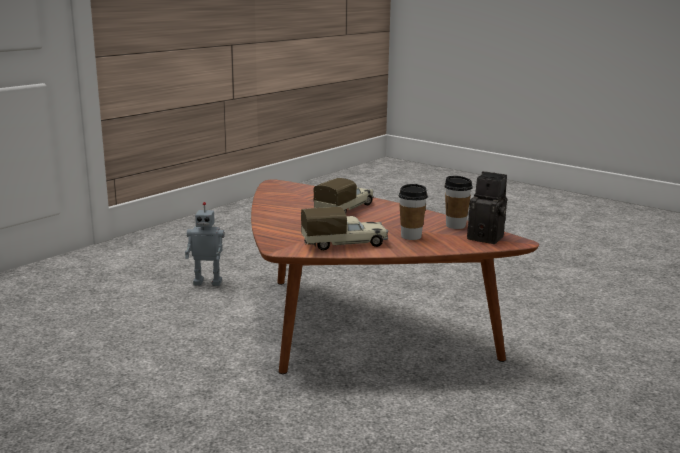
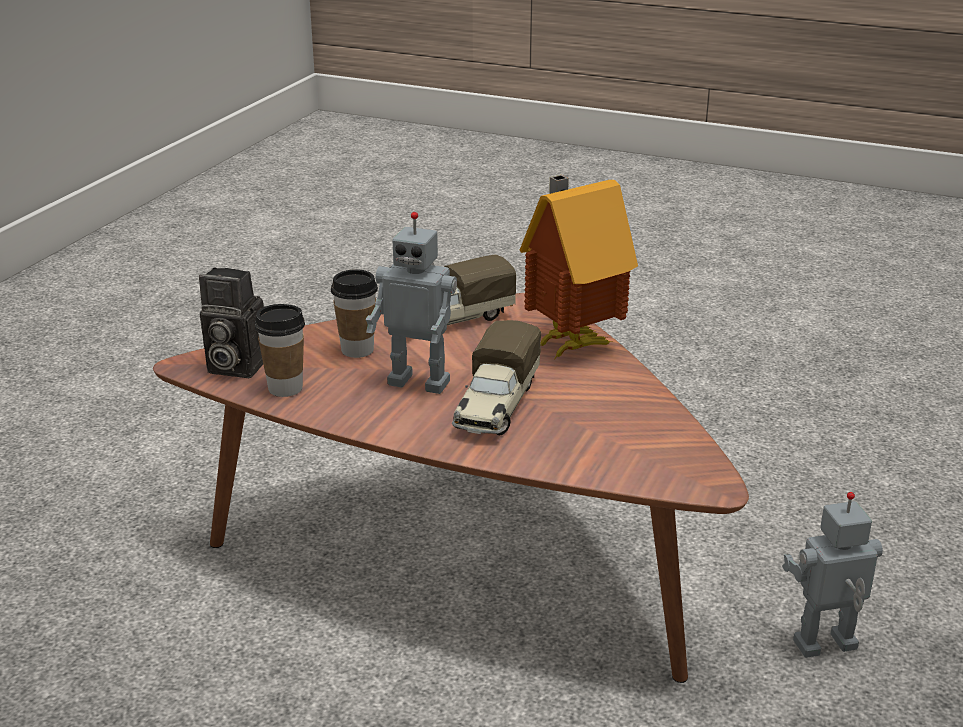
camera: 165 degrees right, 10 degrees up
(281, 226) = (570, 344): none -> toy house
(379, 221) = (420, 382): none -> toy robot

